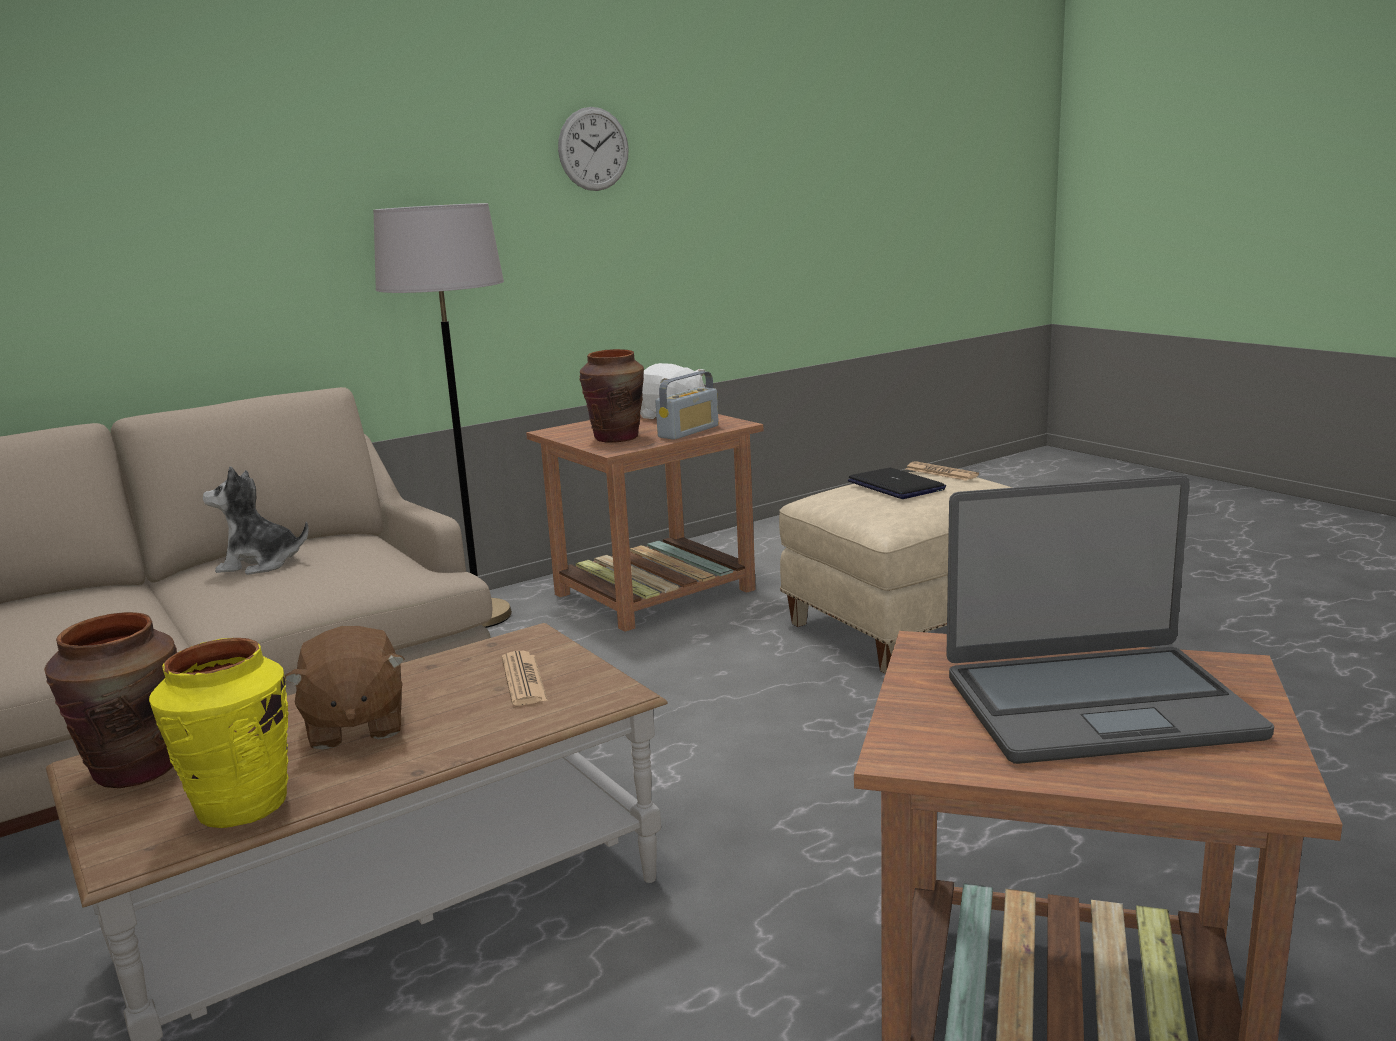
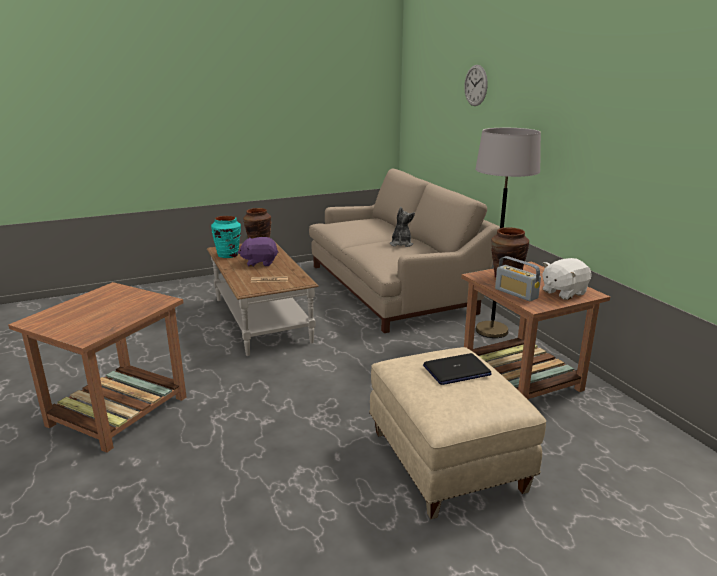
camera: 100 degrees right, 5 degrees up
(241, 806) = (228, 255): yellow vase -> turquoise vase
(354, 726) = (259, 263): brown plush toy -> purple plush toy
(593, 149) = (635, 114): wall clock -> wall clock (475, 85)
(941, 472) = (489, 394): newspaper -> none
(1096, 705) = (97, 313): laptop -> none

